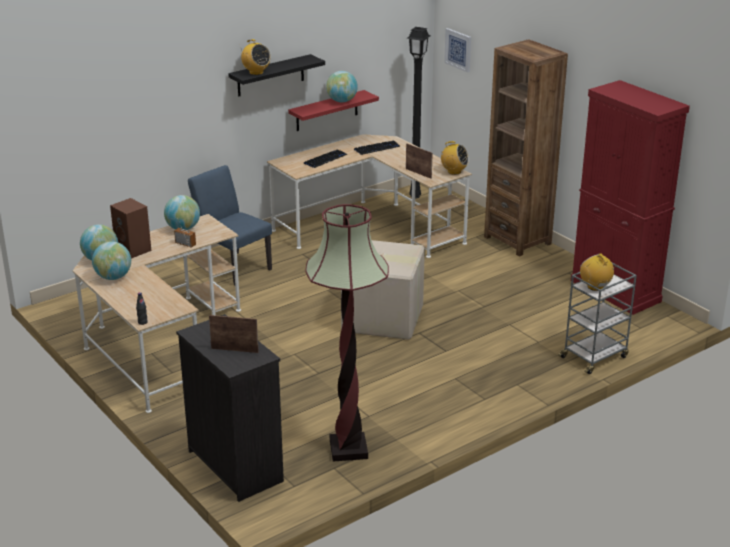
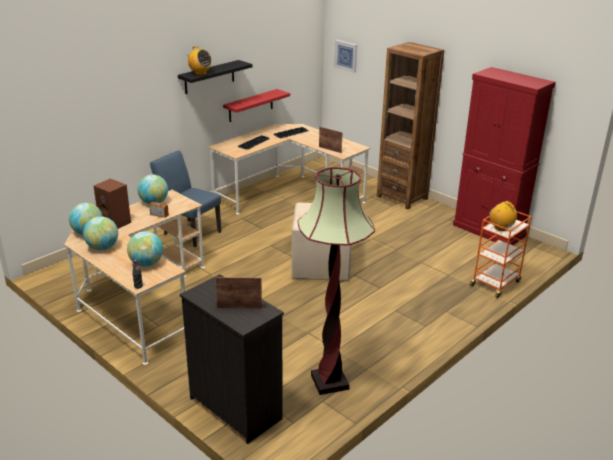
camera: 10 degrees left, 0 degrees up
(342, 101) = (263, 97): globe -> globe (146, 263)
(416, 196) = (315, 170): black floor lamp -> none
(454, 171) = (356, 147): radio -> none
(594, 356) = (495, 283): grey cart -> orange cart

